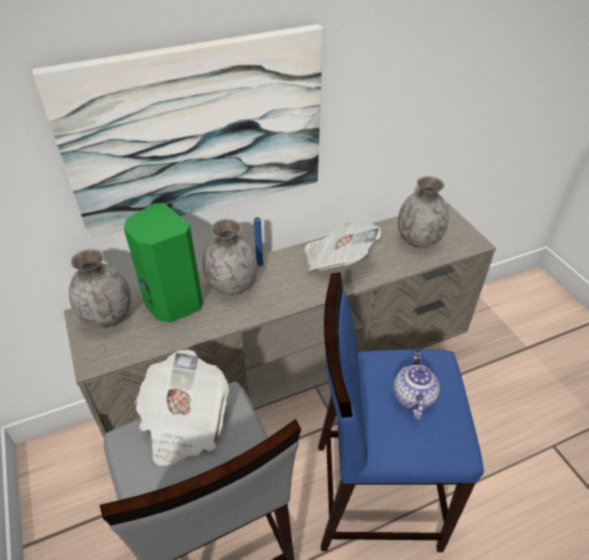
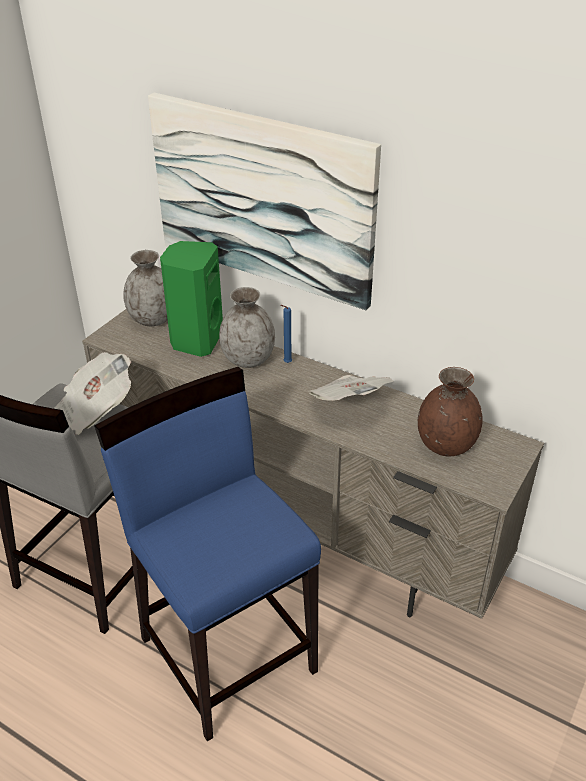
camera: 55 degrees right, 5 degrees down
(413, 396) = (227, 528): teapot -> none
(418, 239) = (445, 445): grey vase -> brown vase

